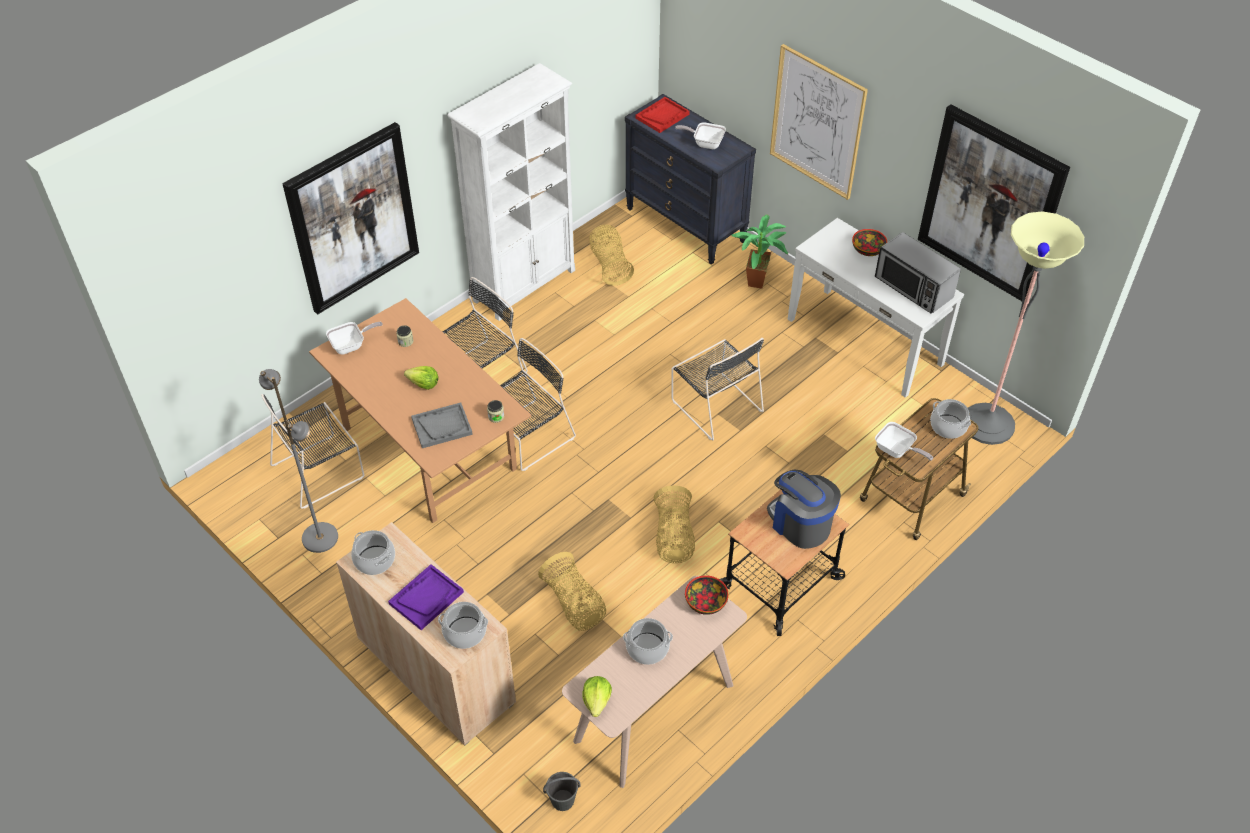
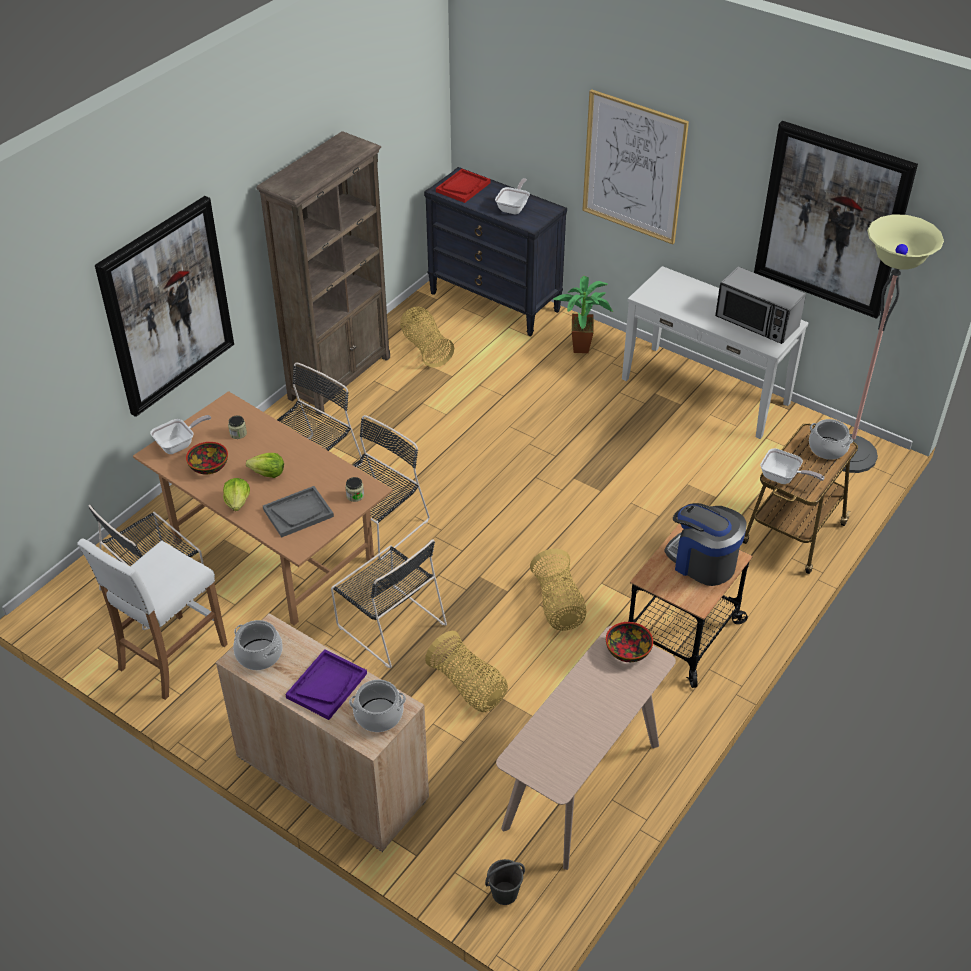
camera: 10 degrees left, 5 degrees down
(320, 537) = (171, 657): grey floor lamp -> white stool
(525, 285) = (340, 377): white bookcase -> brown bookcase
(597, 700) = (537, 768): lettuce -> lettuce (237, 502)
(647, 648) = (578, 706): cooking pot -> none
(705, 143) = (514, 207): frying pan -> frying pan turned 105 degrees clockwise
(715, 404) = (568, 469): black chair -> black chair (389, 623)
(868, 250) = (701, 292): bowl -> bowl (209, 467)

